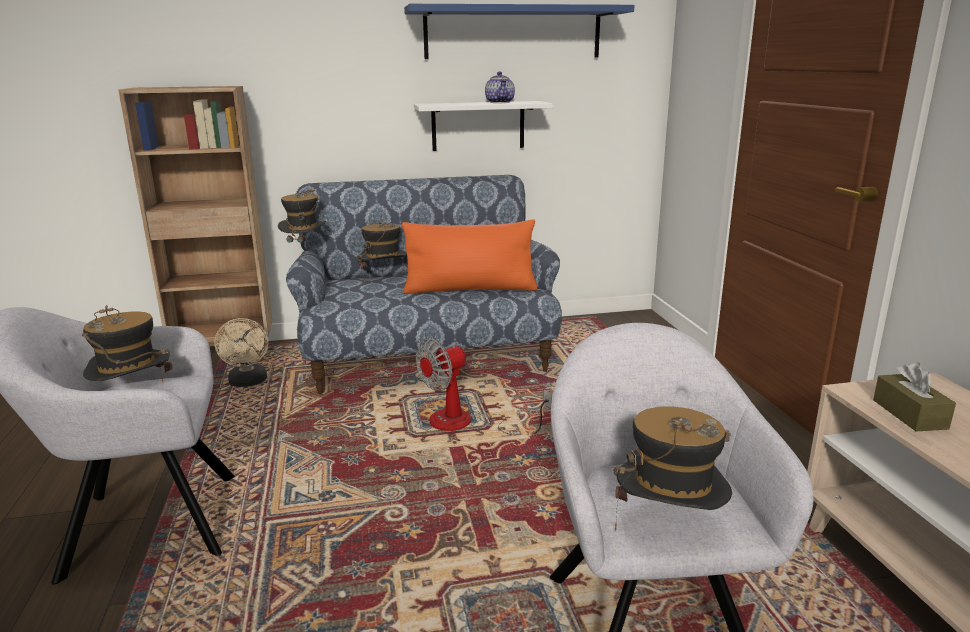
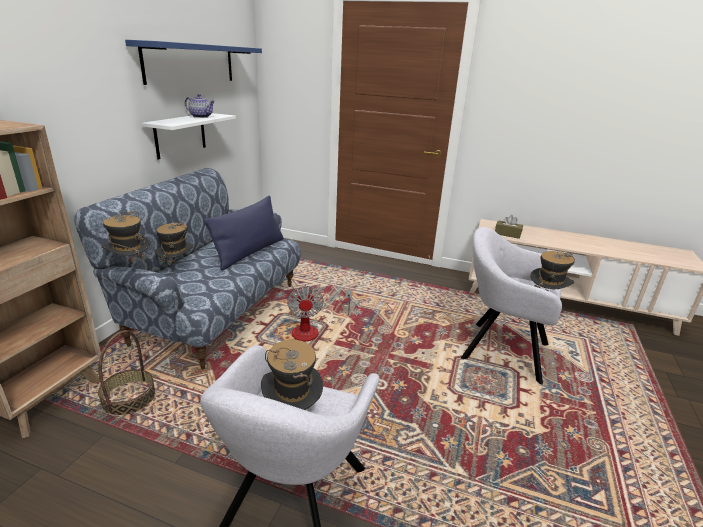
camera: 60 degrees left, 5 degrees up
(248, 383) = (129, 398): beige fan -> basket
(470, 289) = (249, 252): orange pillow -> blue pillow

